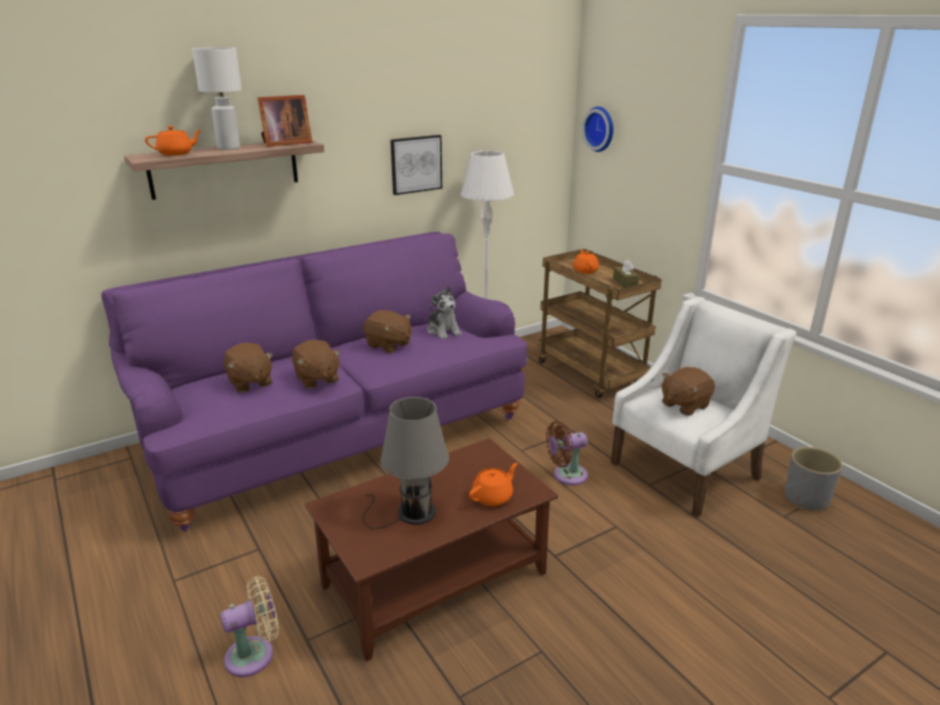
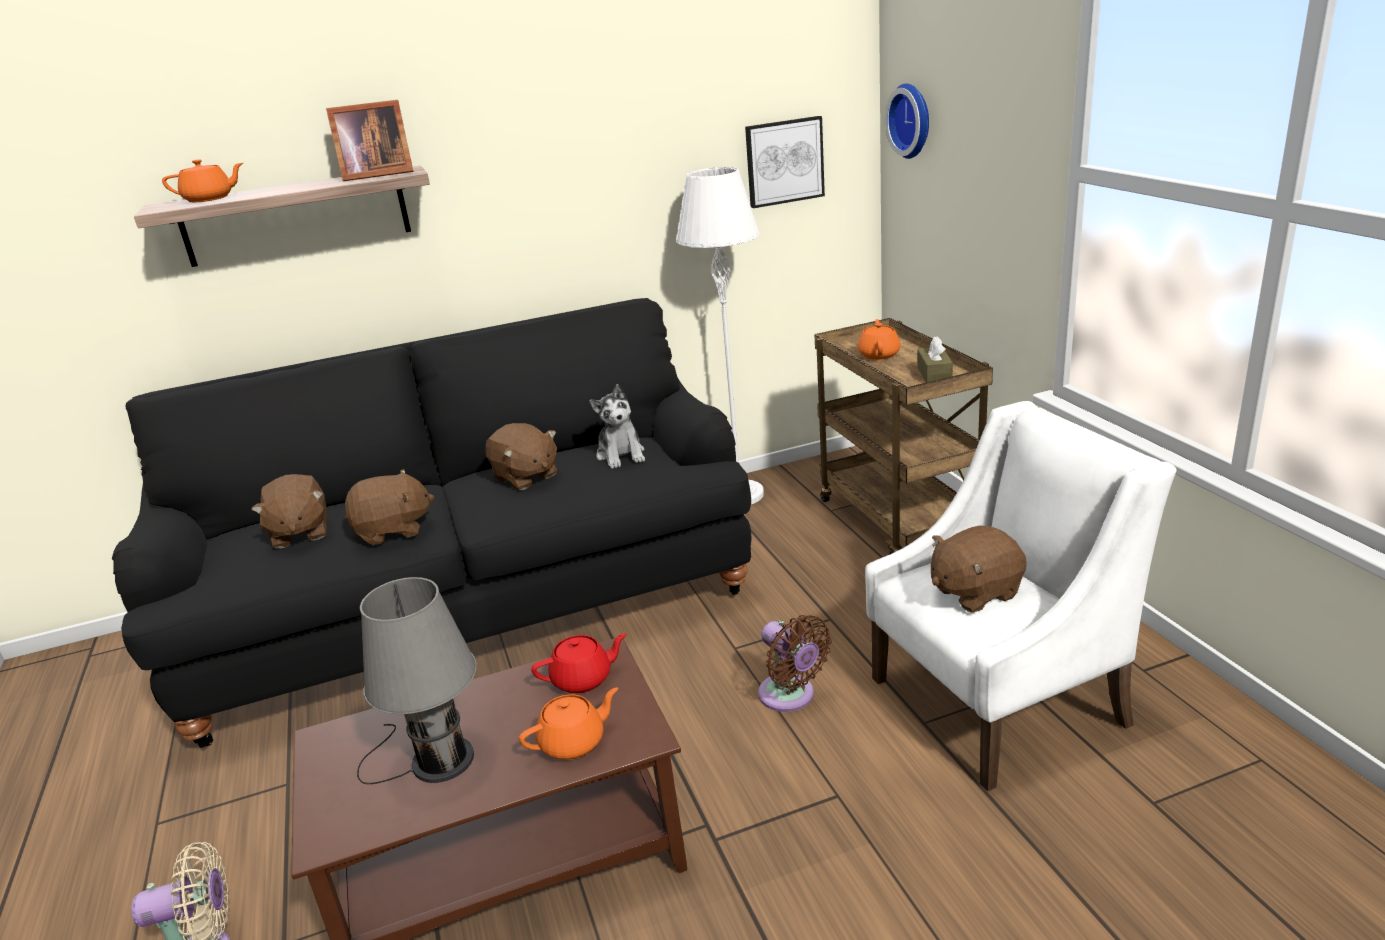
camera: 15 degrees right, 0 degrees up
(228, 148) = (289, 187): white table lamp -> none
(317, 379) = (393, 530): brown plush toy -> brown plush toy turned 90 degrees counterclockwise
(336, 434) = (472, 608): purple sofa -> black sofa
(416, 164) = (602, 195): picture -> picture (784, 161)
(479, 462) = (583, 679): none -> red teapot
(566, 475) = (790, 697): brown fan -> brown fan turned 120 degrees counterclockwise
(807, 499) = (1210, 772): grey planter -> none

